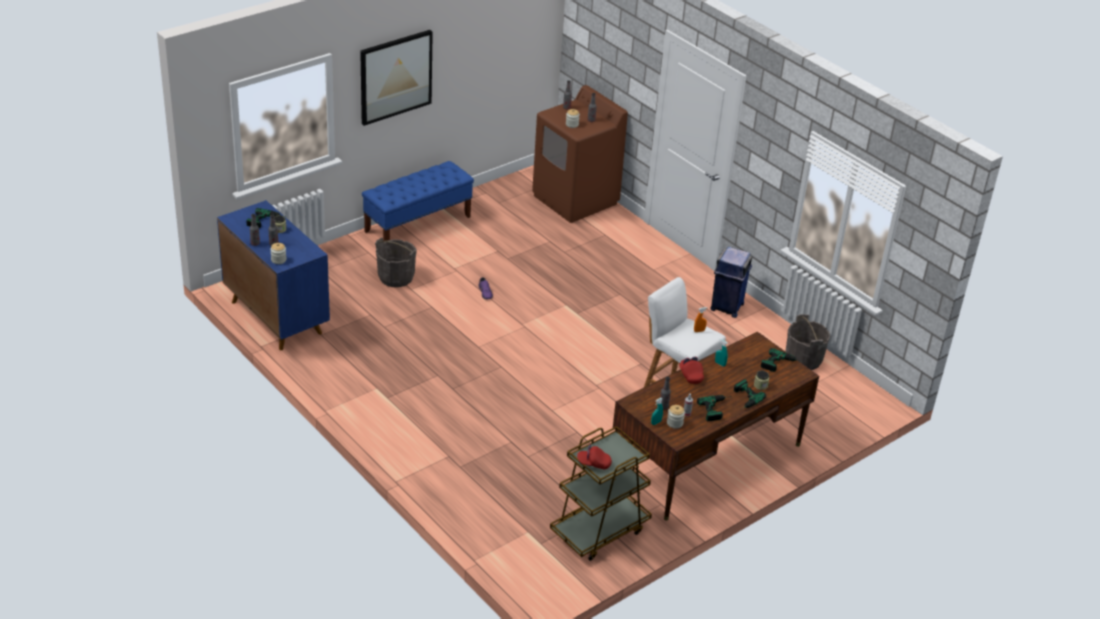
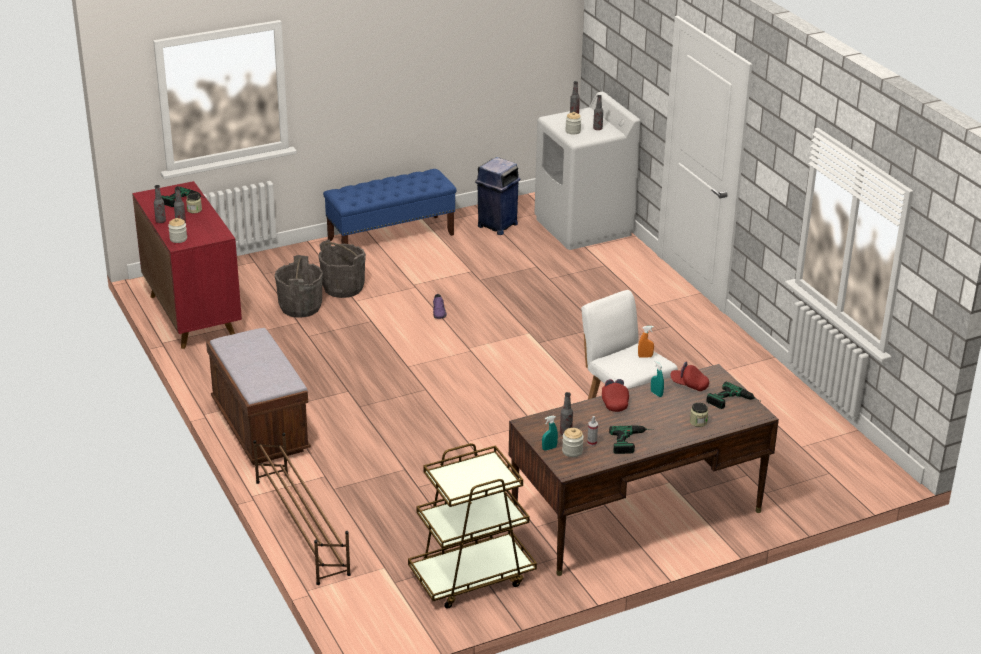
camera: 15 degrees right, 5 degrees down
(276, 317) = (192, 315): blue cabinet -> red cabinet
(377, 418) = (260, 428): none -> brown bench
(395, 76) = (364, 58): picture -> none
(447, 503) = (301, 526): none -> brown shoe rack
(575, 200) = (584, 227): brown washing machine -> white washing machine
(593, 463) = (452, 483): red cap -> red cap (689, 385)
(726, 307) = (724, 353): blue trash can -> blue trash can (497, 225)
(743, 399) = (670, 434): power drill -> none
(803, 359) = (800, 418): grey bucket -> grey bucket (300, 307)

